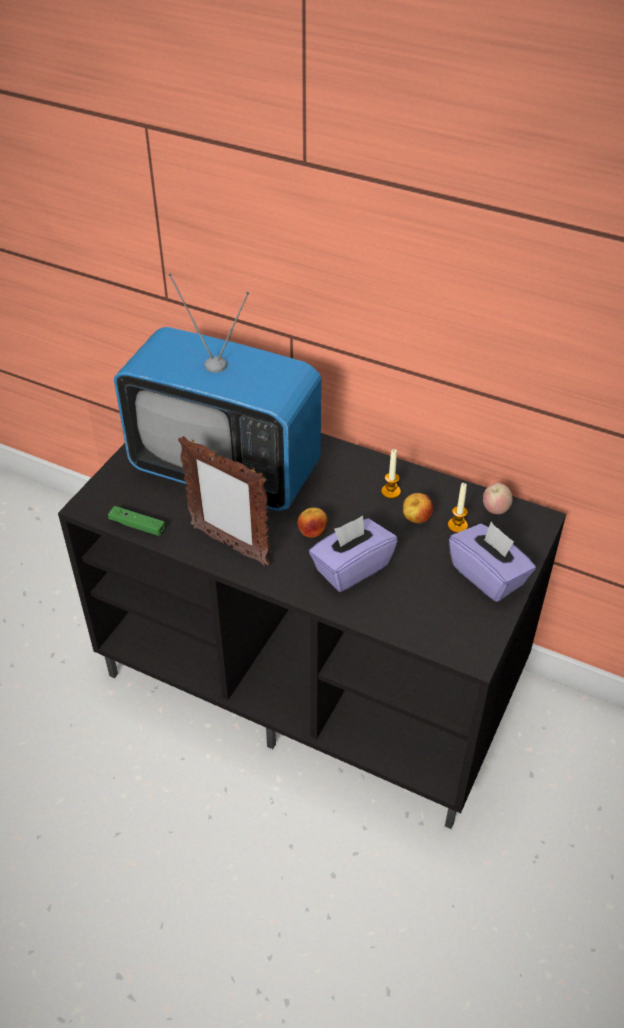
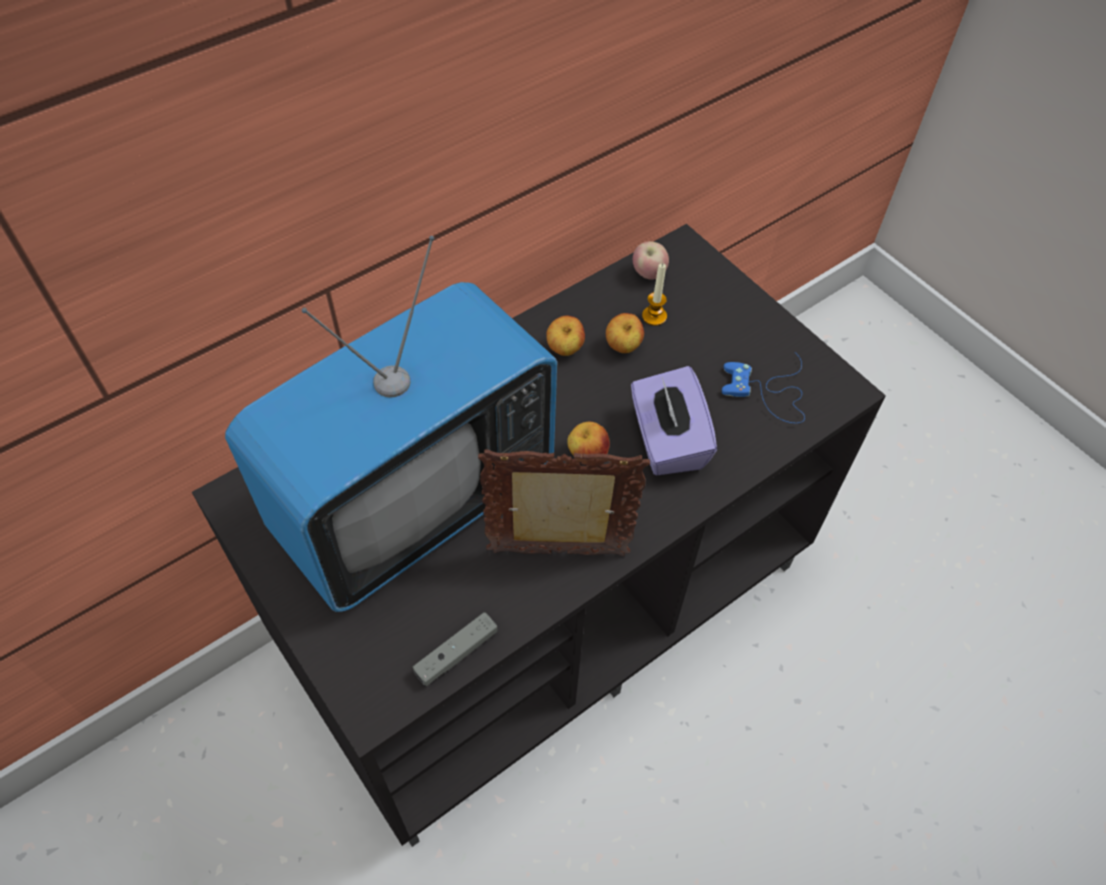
camera: 65 degrees left, 10 degrees up
(137, 526) = (456, 653): green game controller -> grey game controller
(229, 545) = (559, 554): picture frame -> picture frame turned 150 degrees counterclockwise
(390, 492) = (565, 350): candle -> apple
(436, 609) = (768, 392): none -> blue game controller
(488, 576) = (741, 326): purple tissue box -> none

